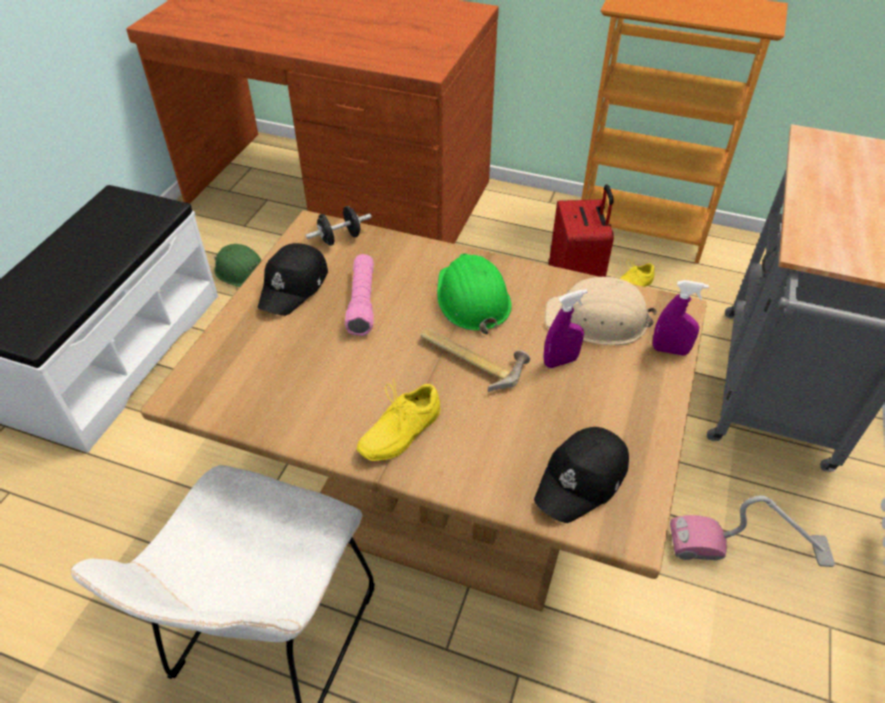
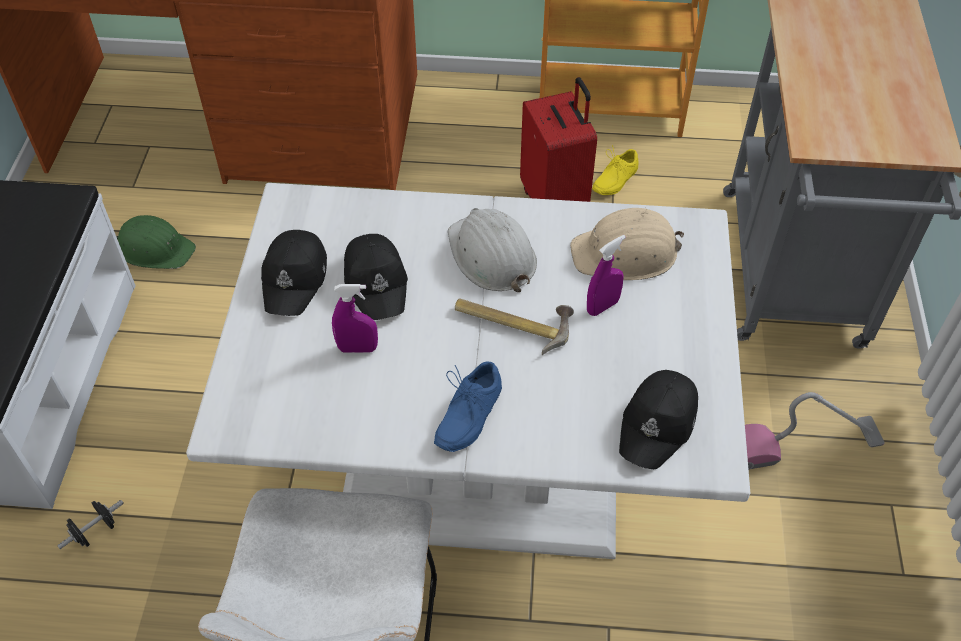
camera: 15 degrees left, 5 degrees up
(340, 238) = (323, 211): black dumbbell -> black dumbbell (95, 531)
(362, 302) = (377, 282): pink flashlight -> black cap
(398, 430) = (465, 415): yellow shoe -> blue shoe
(442, 504) = (480, 473): brown dining table -> white dining table
(472, 299) = (491, 255): green hard hat -> white hard hat
(670, 350) = (705, 272): purple spray bottle -> purple spray bottle (357, 348)

